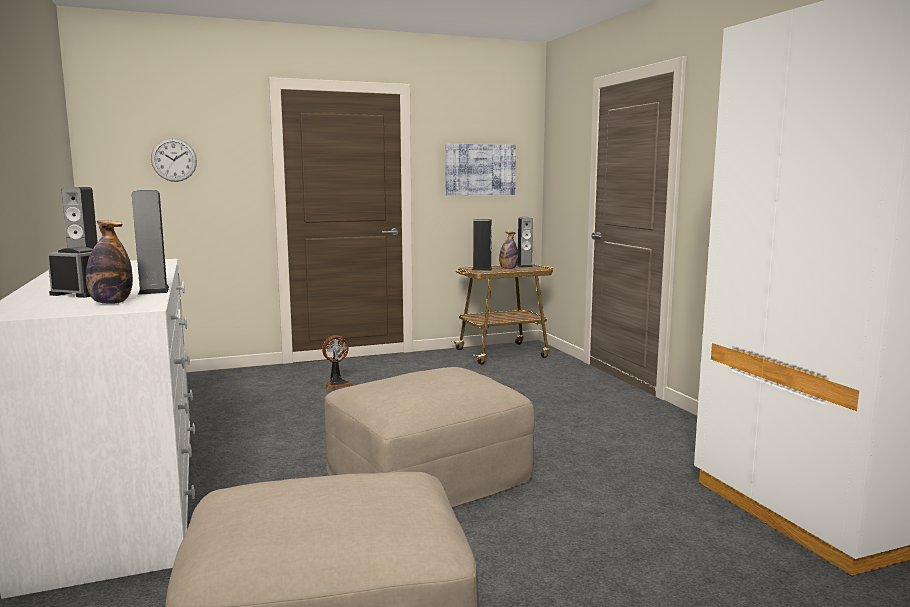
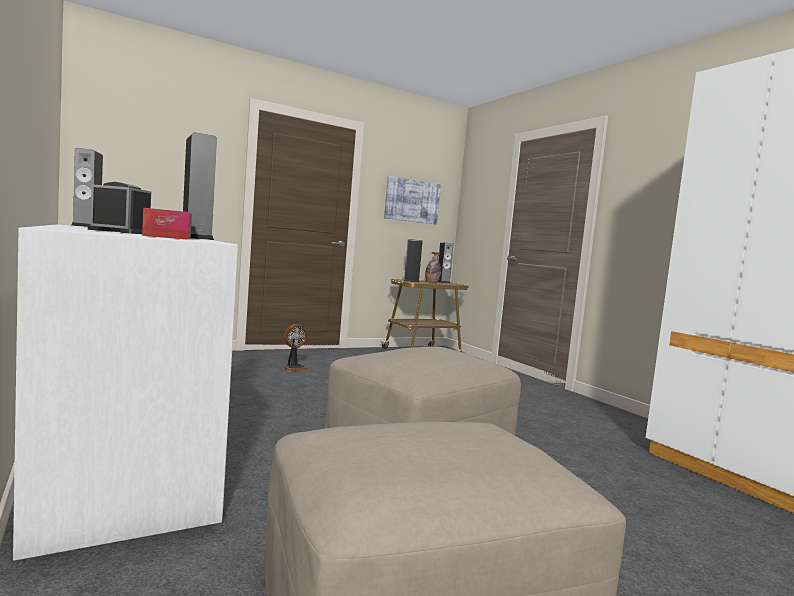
camera: 10 degrees left, 5 degrees down
(111, 303) = (168, 237): bottle -> tissue box
(174, 160) = (158, 156): wall clock -> none

